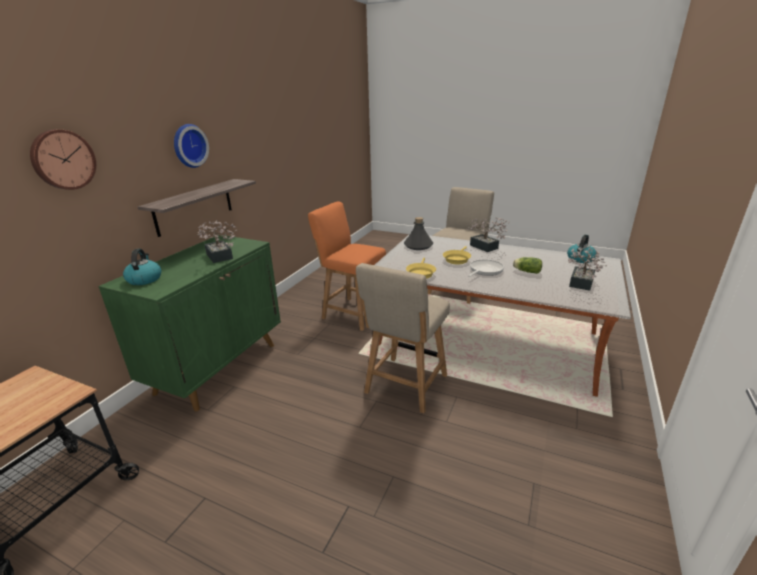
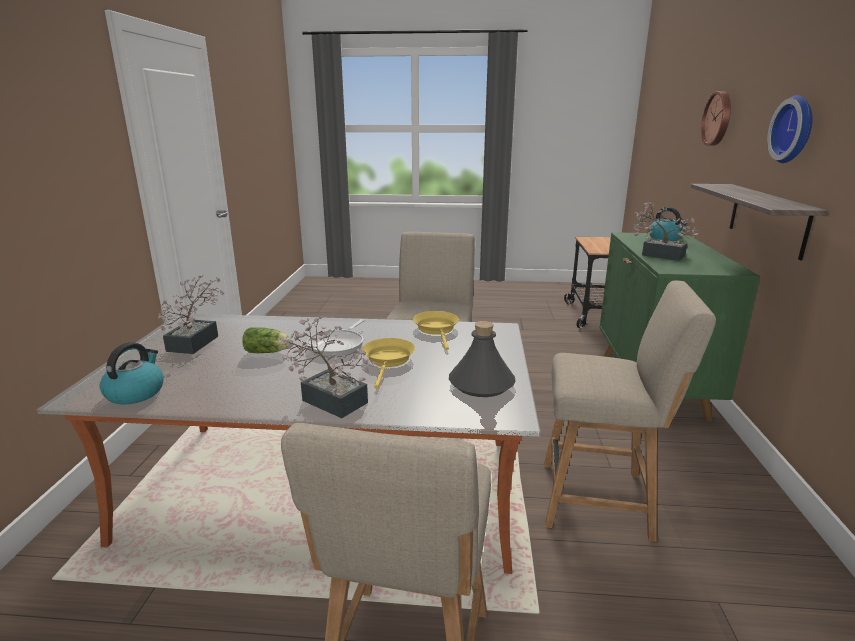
camera: 160 degrees right, 5 degrees down
(352, 312) = (601, 500): orange chair -> beige chair

